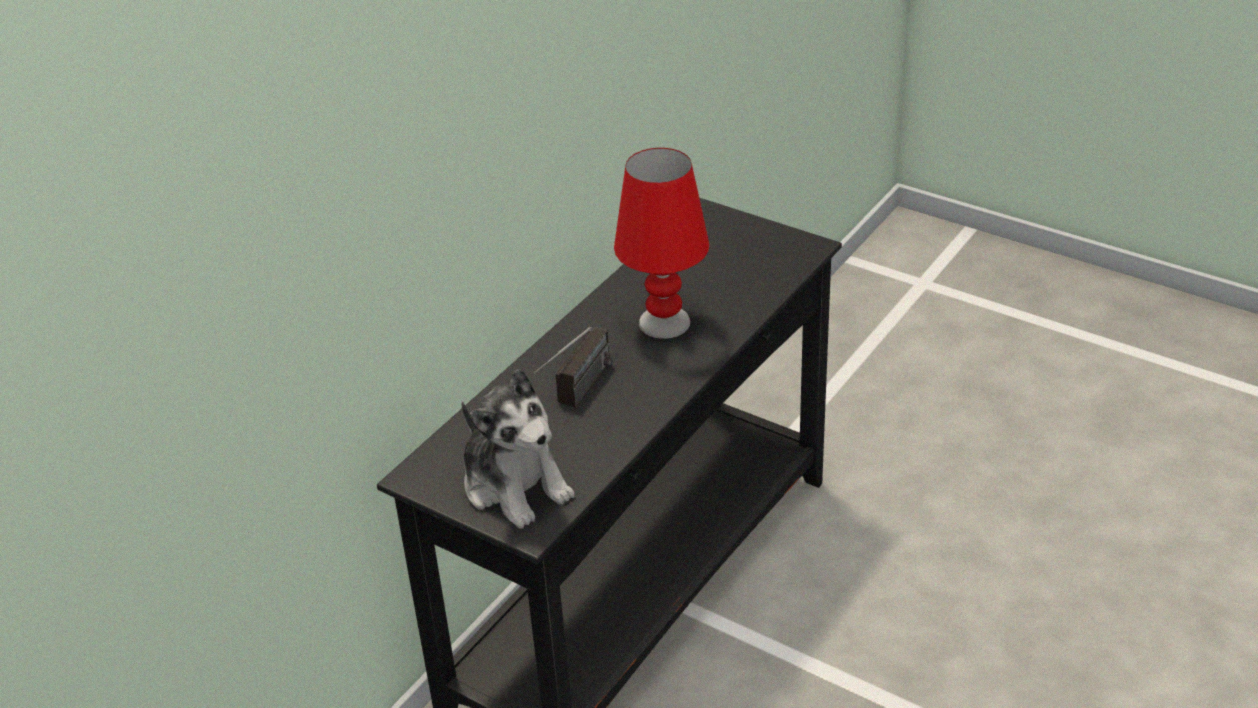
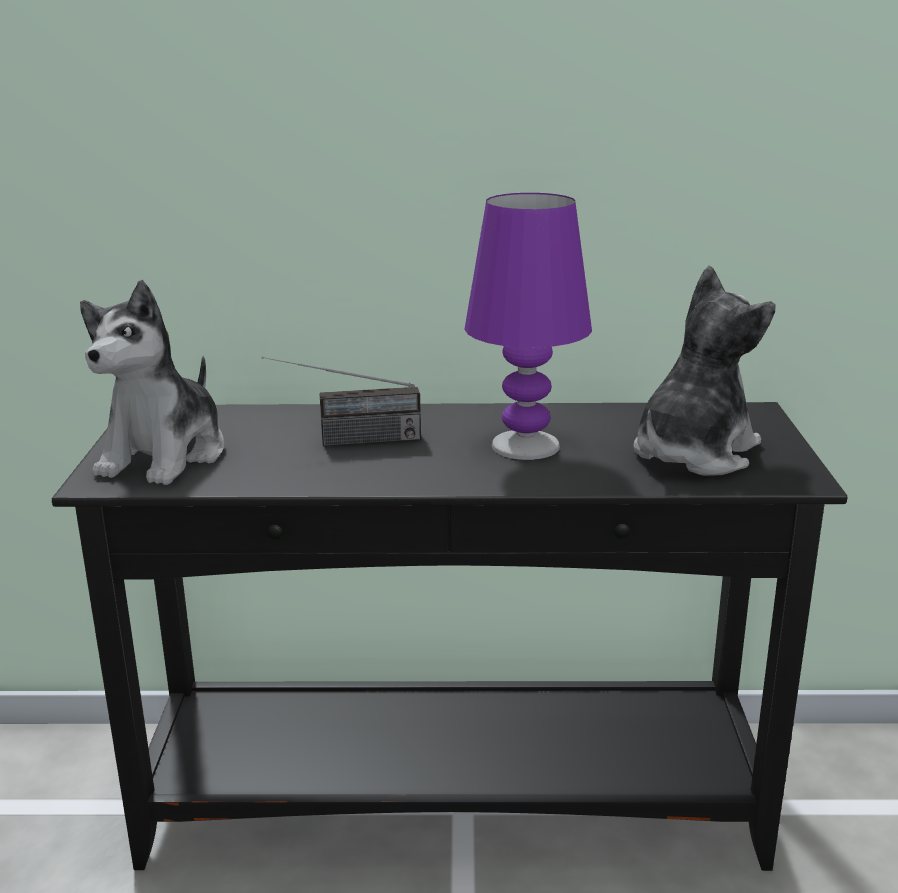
camera: 55 degrees right, 15 degrees down
(664, 322) = (526, 445): red table lamp -> purple table lamp
(741, 265) = (693, 453): none -> plush toy

